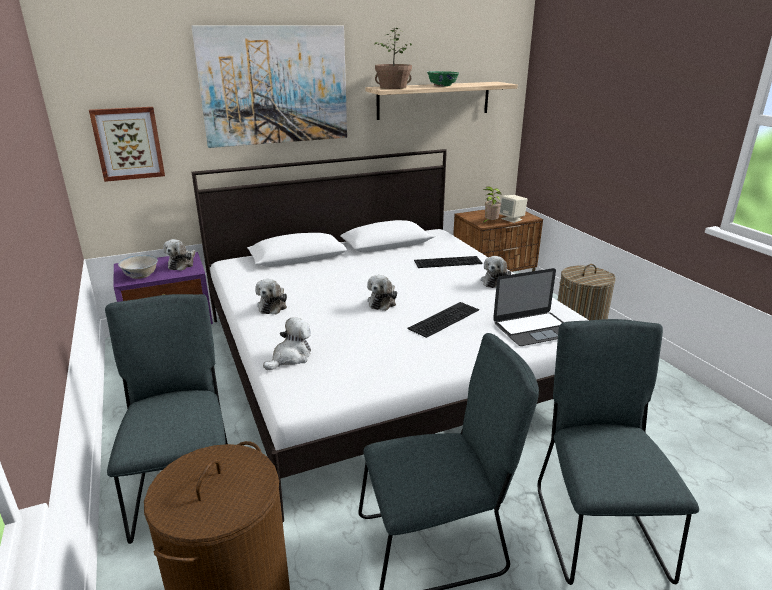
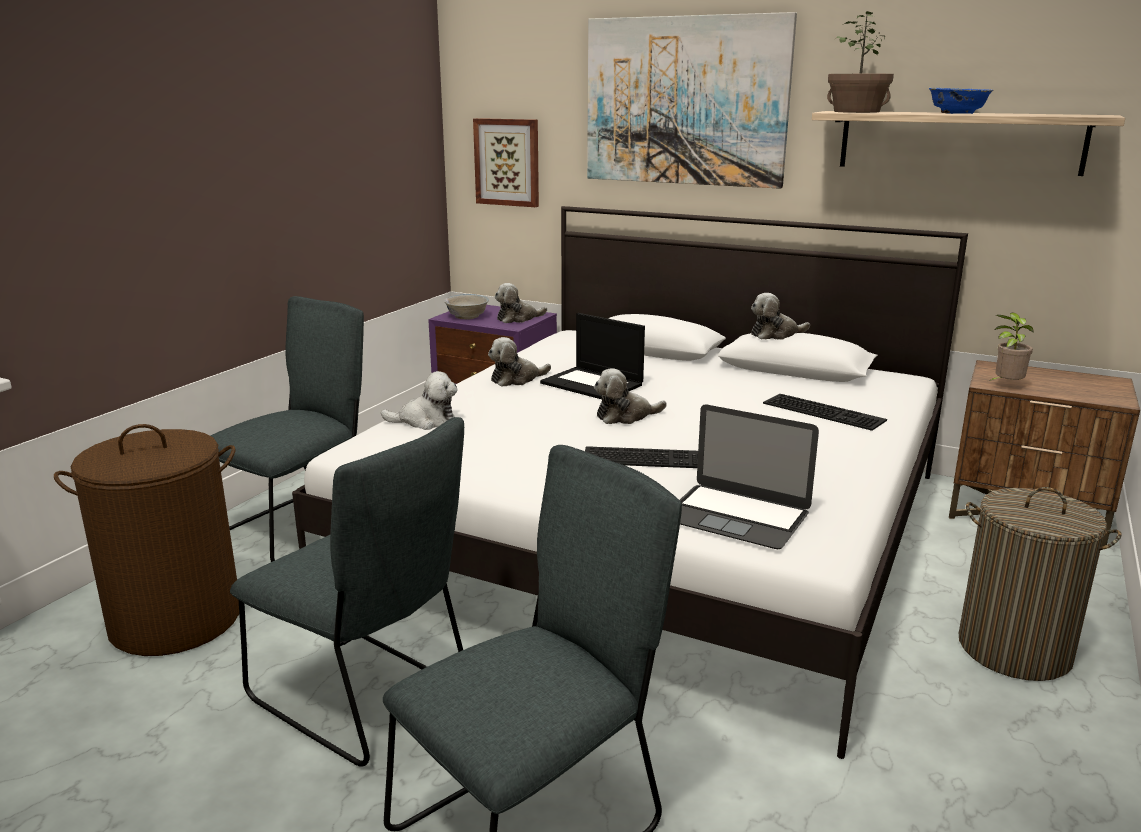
camera: 50 degrees right, 5 degrees down
(323, 290) = (593, 384): none -> laptop
(442, 85) = (956, 113): green bowl -> blue bowl
(495, 281) = (833, 454): plush toy -> plush toy (775, 334)
(512, 219) = (1067, 393): beige speaker -> none

